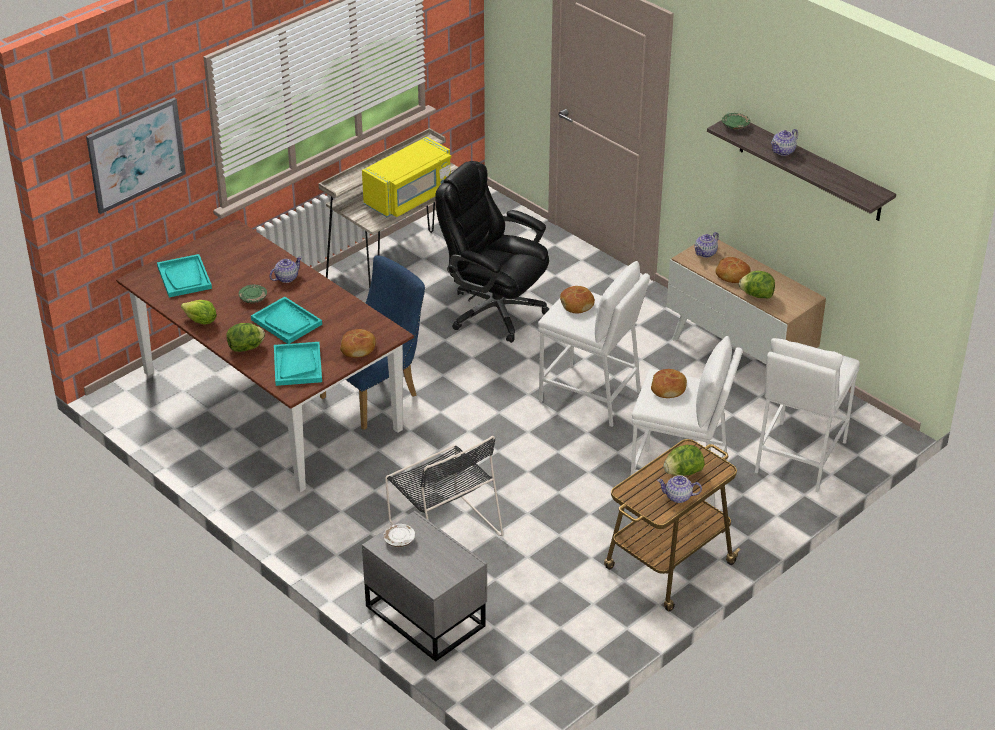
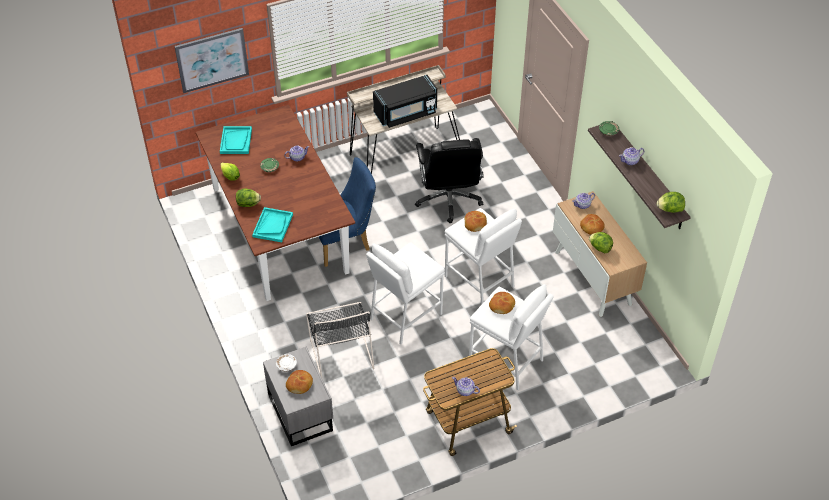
camera: 20 degrees right, 10 degrees up
(286, 322) = (281, 191): turquoise tray -> none
(358, 348) = (316, 223): bread -> bread (300, 384)
(409, 197) = (406, 113): yellow microwave -> black microwave
(494, 311) = (449, 199): black office chair -> black office chair turned 150 degrees counterclockwise
(683, 472) = (478, 373): lettuce -> lettuce (669, 209)
(799, 457) = (594, 366): white stool -> white stool (405, 316)

